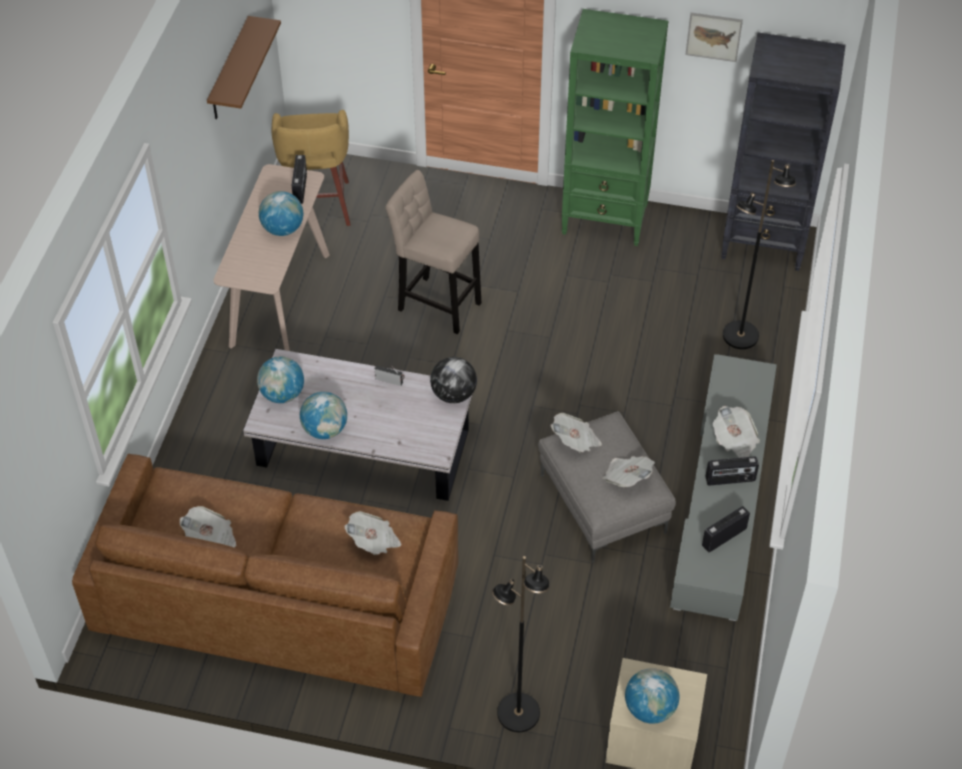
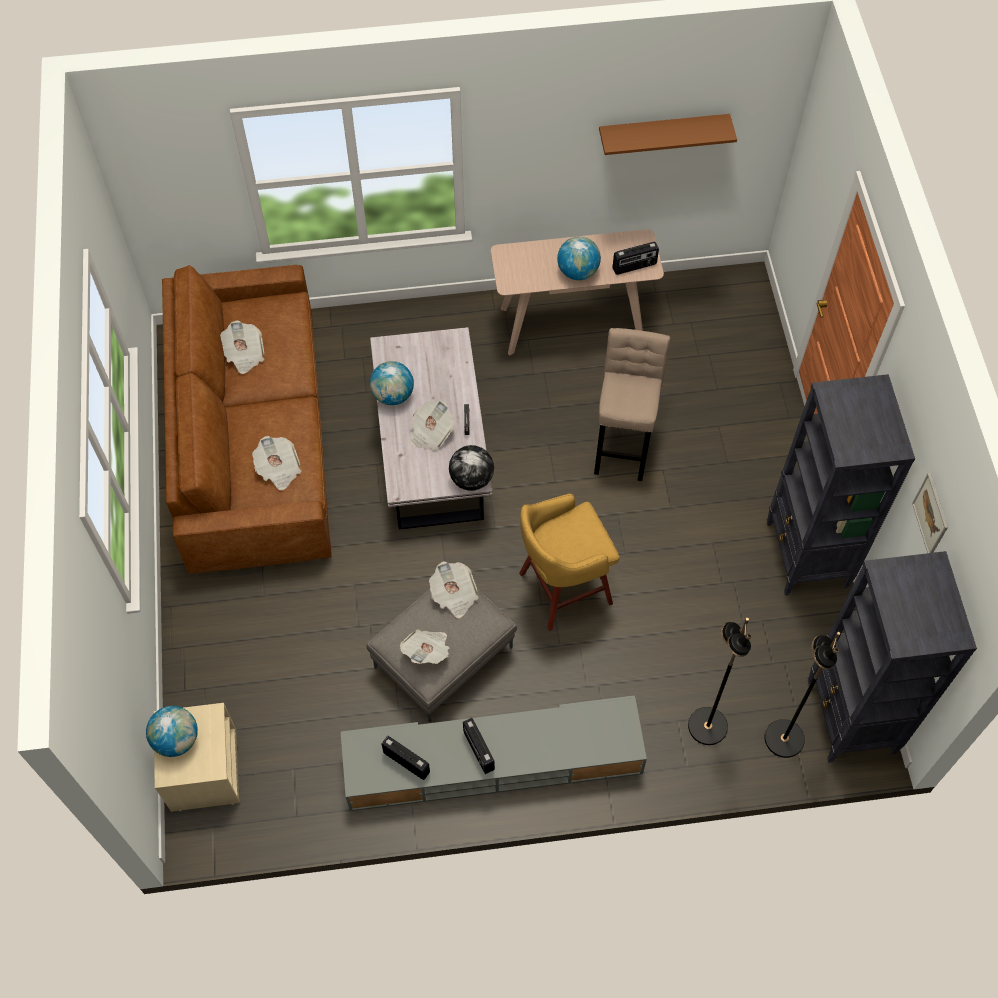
camera: 70 degrees right, 10 degrees up
(282, 394) = (419, 350): globe -> none
(317, 207) = (696, 310): yellow stool -> yellow stool (562, 589)
(518, 714) = (198, 654): black floor lamp -> black floor lamp (783, 738)
(605, 219) = (806, 555): green bookcase -> black bookcase
(734, 441) = (528, 743): newspaper -> newspaper (430, 433)

